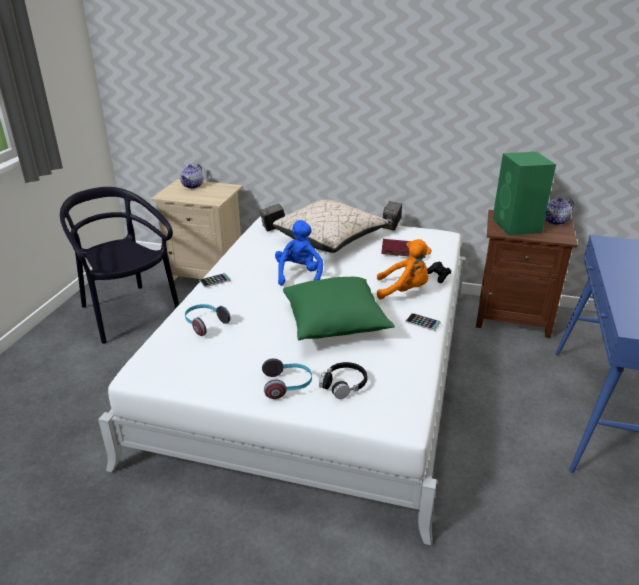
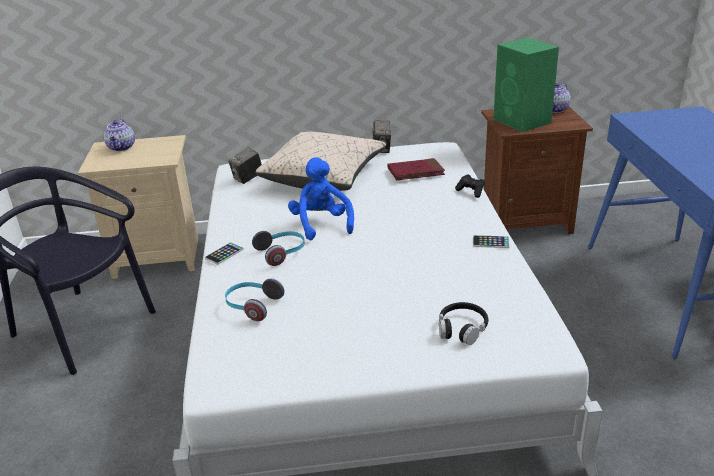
camera: 20 degrees left, 0 degrees up
(287, 385) = (403, 347): headphones -> headphones (282, 253)
(335, 324) = (402, 267): green pillow -> none
(404, 291) = (446, 214): orange plush toy -> none

